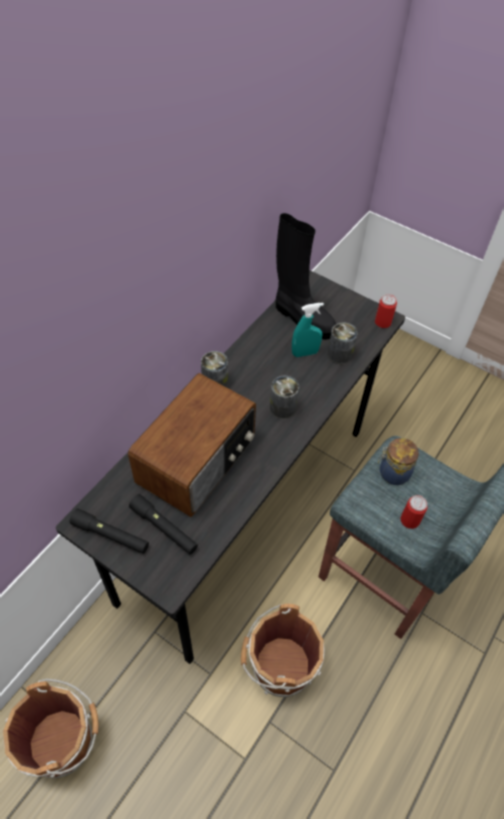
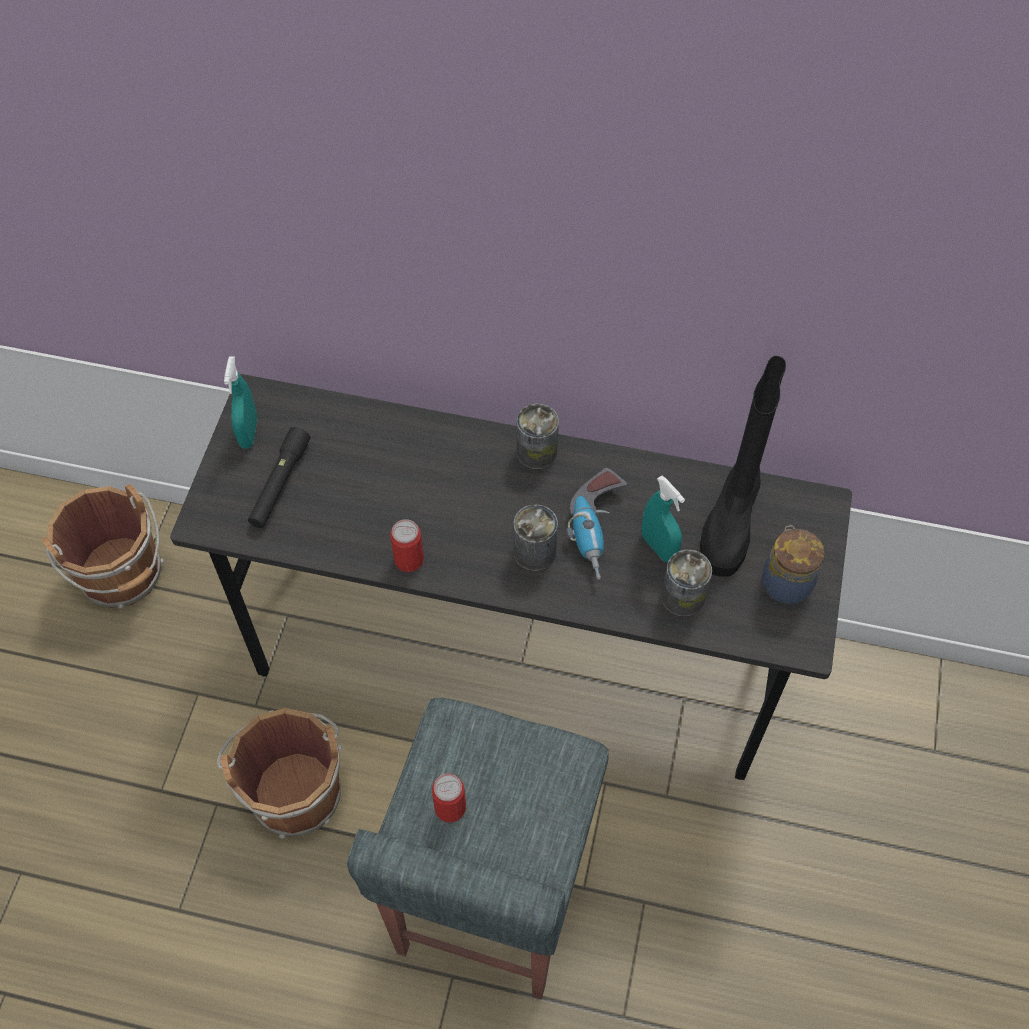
camera: 70 degrees right, 5 degrees up
(111, 535) = (249, 433): black flashlight -> turquoise spray bottle
(198, 461) = (395, 482): radio -> none
(282, 374) = (599, 530): none -> power drill
(382, 322) = (792, 641): can -> can (409, 559)
(392, 473) = (527, 761): jar -> jar (785, 581)

